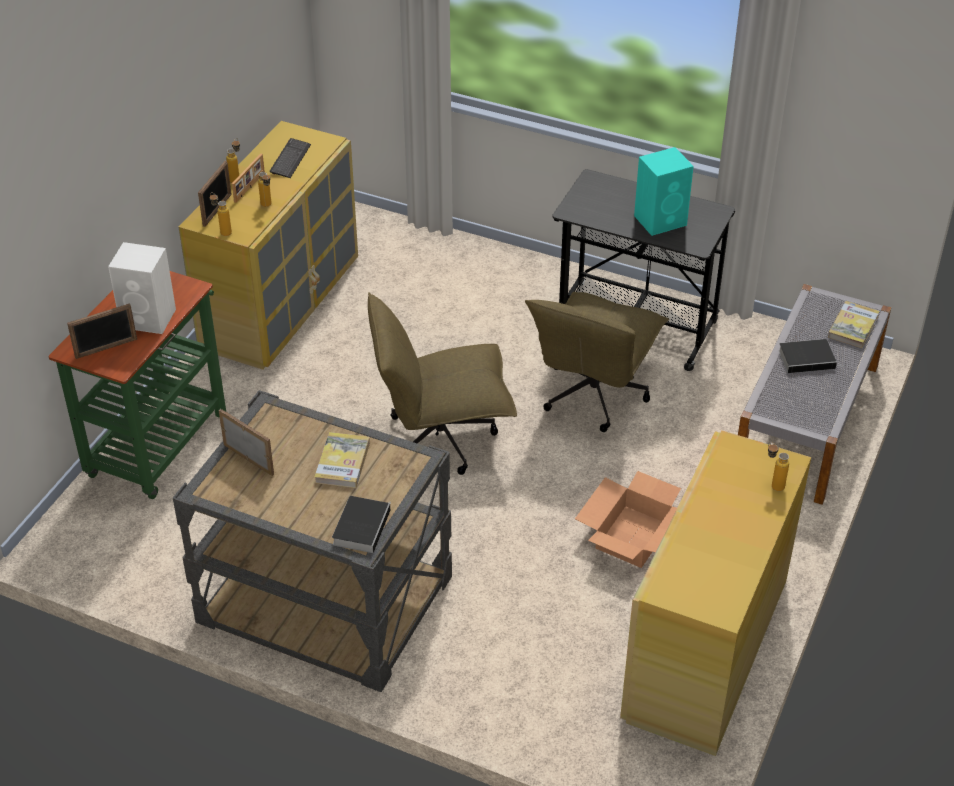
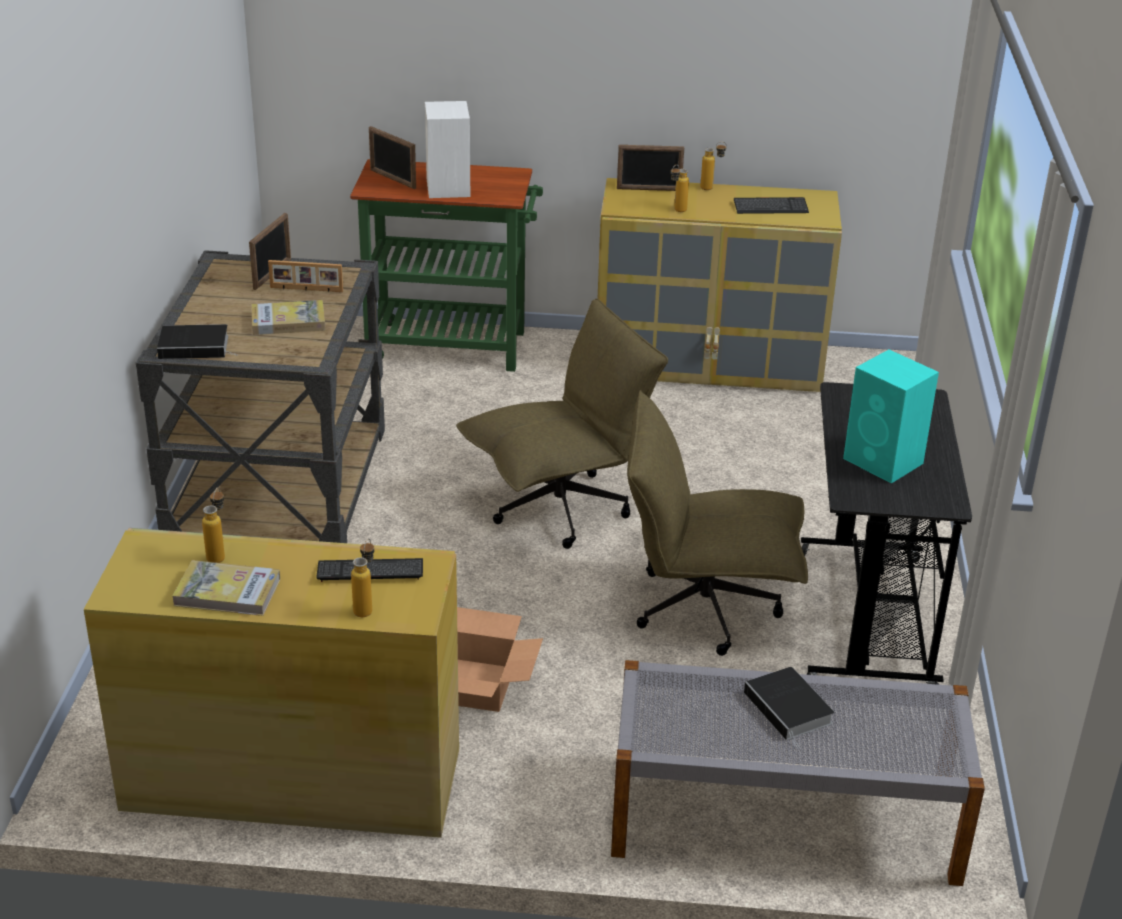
camera: 70 degrees right, 10 degrees down
(222, 231) = (615, 198): bottle -> bottle (218, 554)
(250, 187) = (702, 197): picture frame -> picture frame (306, 289)
(442, 437) = (557, 509): beige office chair -> beige office chair turned 90 degrees clockwise
(731, 475) = (370, 571): none -> keyboard
(853, 327) = (900, 749): book -> book (227, 592)

